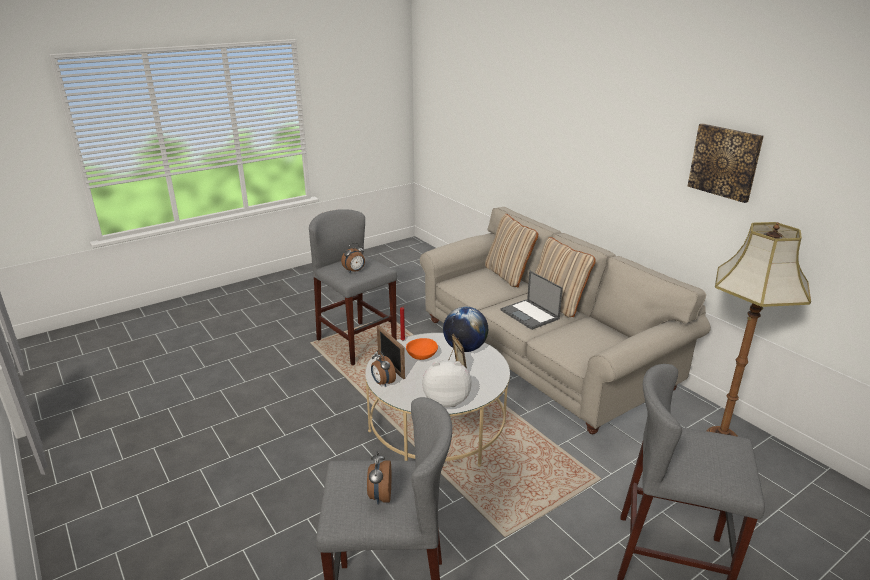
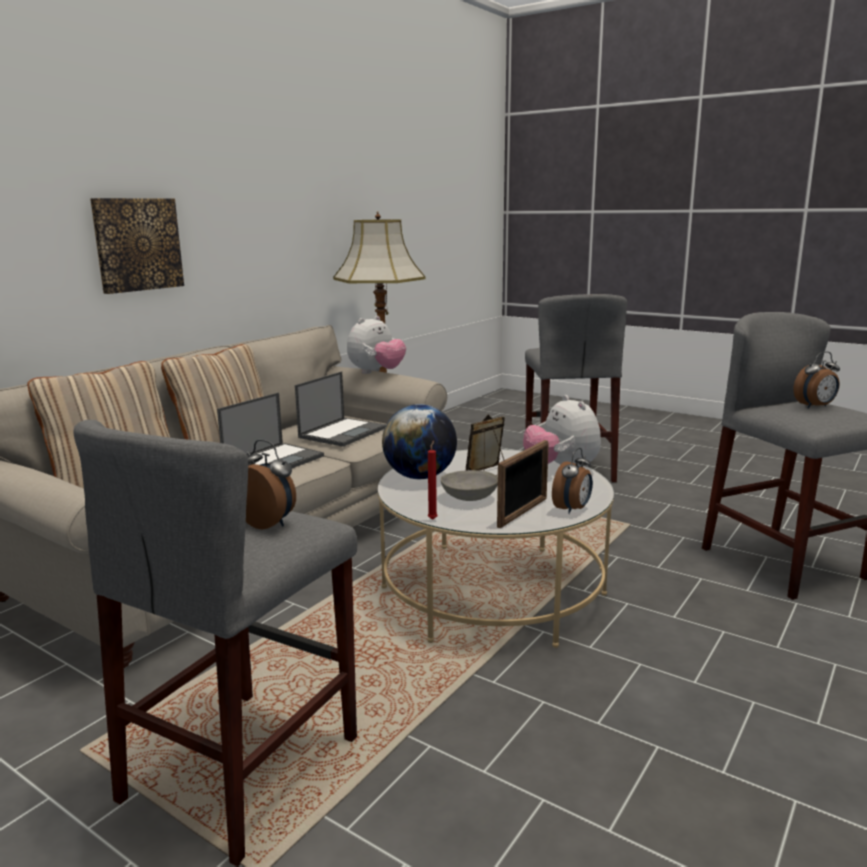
camera: 110 degrees left, 10 degrees down
(421, 356) = (469, 498): orange bowl -> grey bowl
(573, 339) = (343, 432): none -> laptop
(647, 336) = (376, 372): none -> plush toy
(725, 162) = (271, 180): picture -> picture (137, 244)

